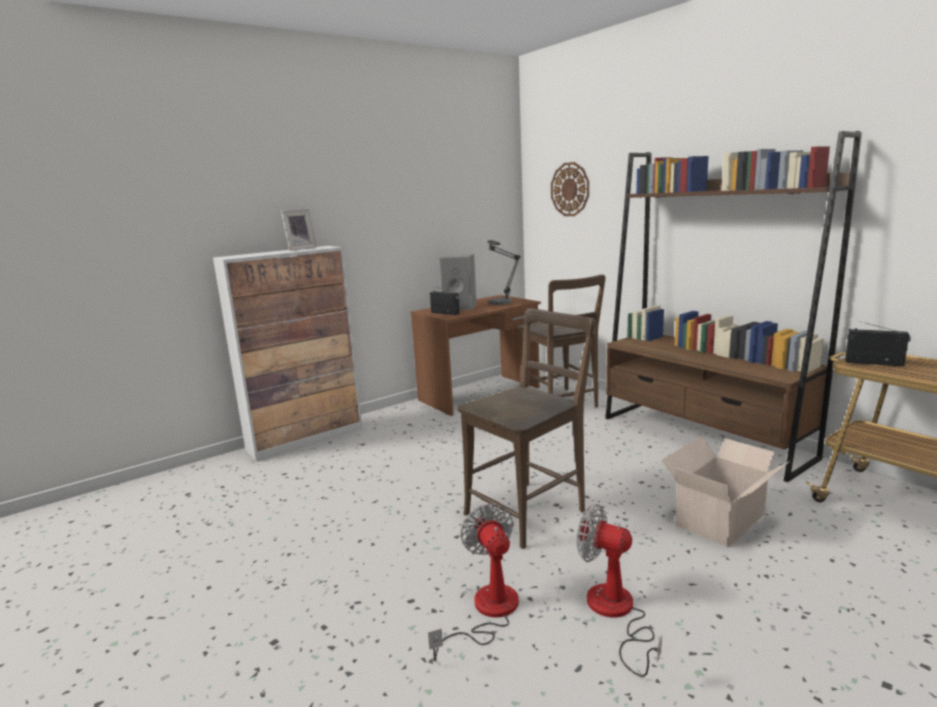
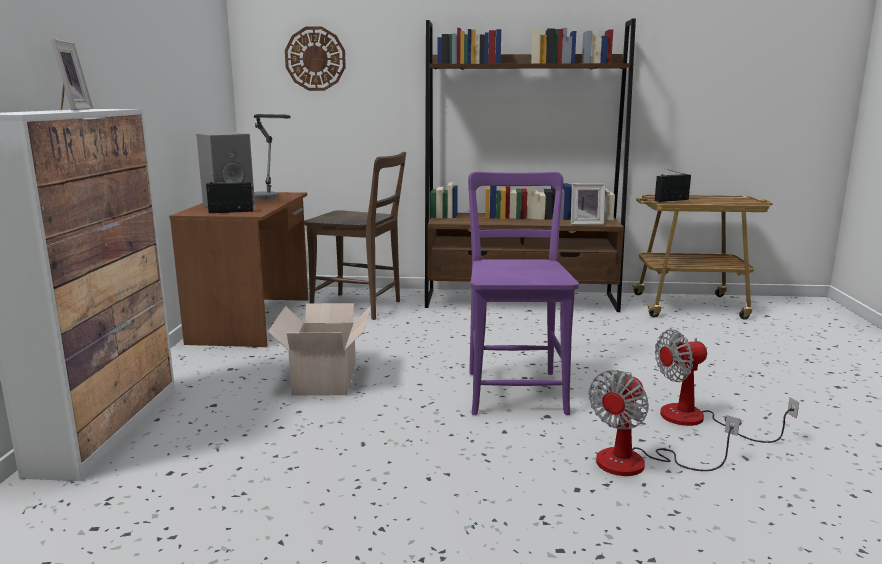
camera: 50 degrees left, 0 degrees up
(487, 612) = (638, 463): fan -> fan turned 75 degrees counterclockwise
(529, 510) = (515, 389): brown chair -> purple chair
(722, 519) = (633, 344): cardboard box -> cardboard box (326, 377)
(757, 371) = (586, 223): none -> picture frame

